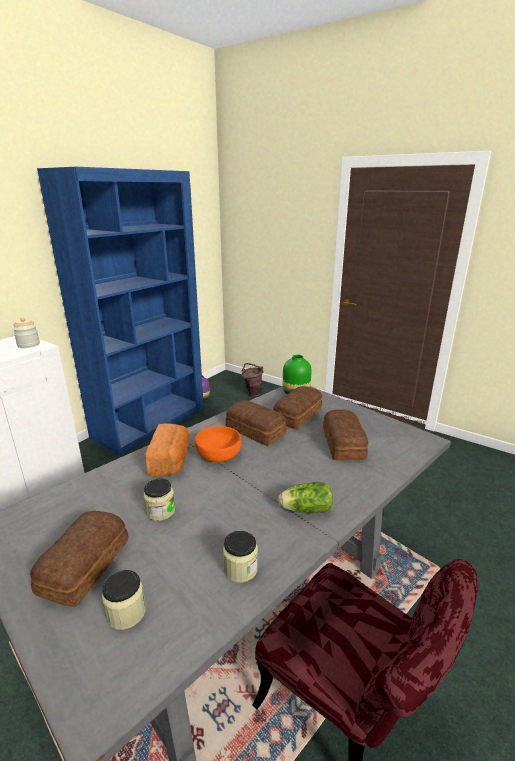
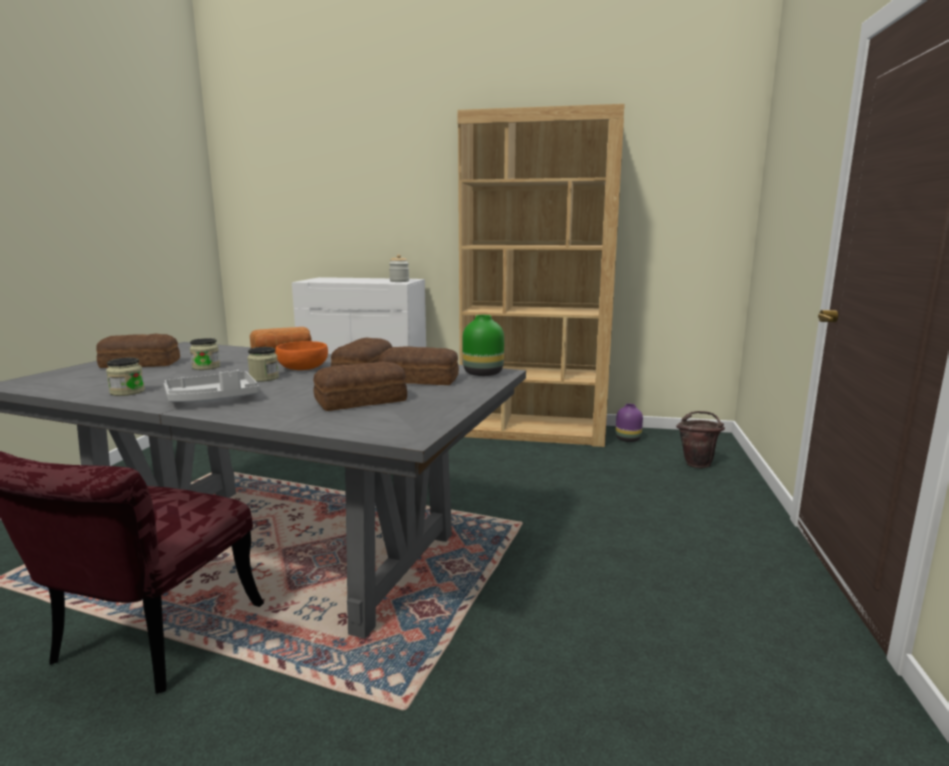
camera: 65 degrees right, 10 degrees down
(126, 612) = (90, 377): jar -> jar (264, 378)
(150, 422) = (534, 432): blue bookcase -> brown bookcase
(304, 509) = (213, 399): lettuce -> grey tray

